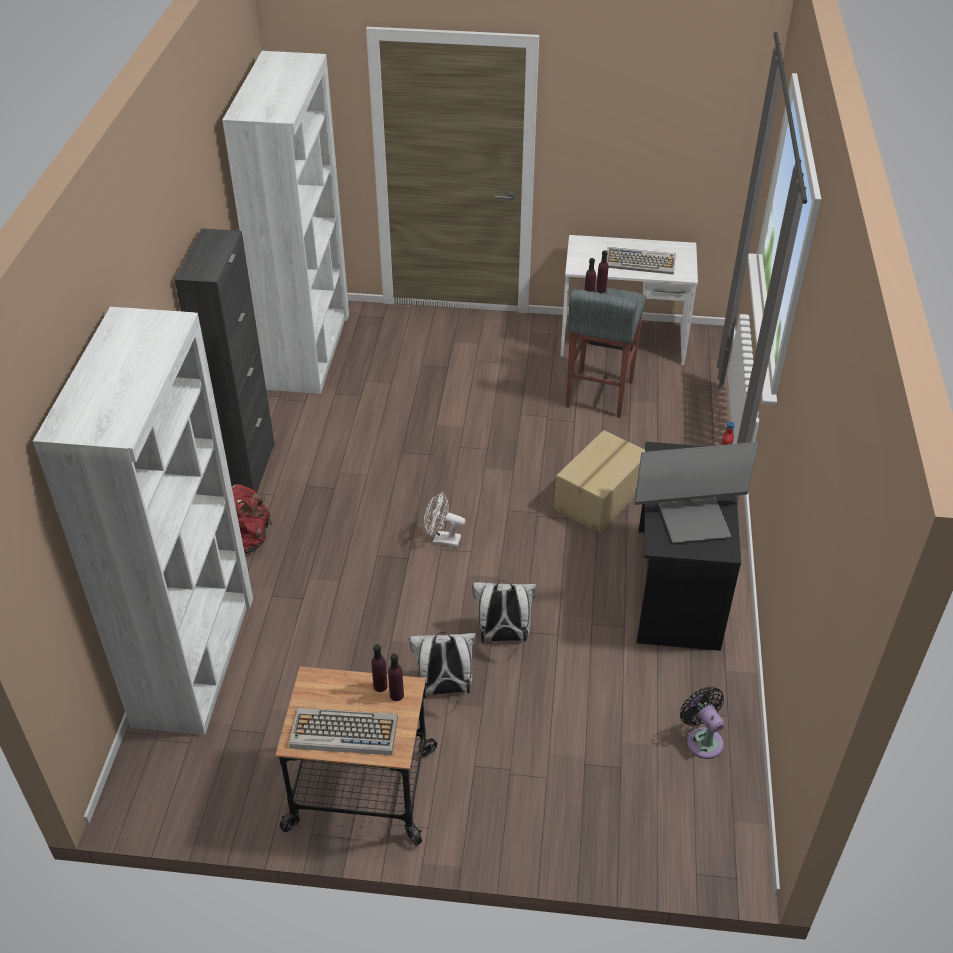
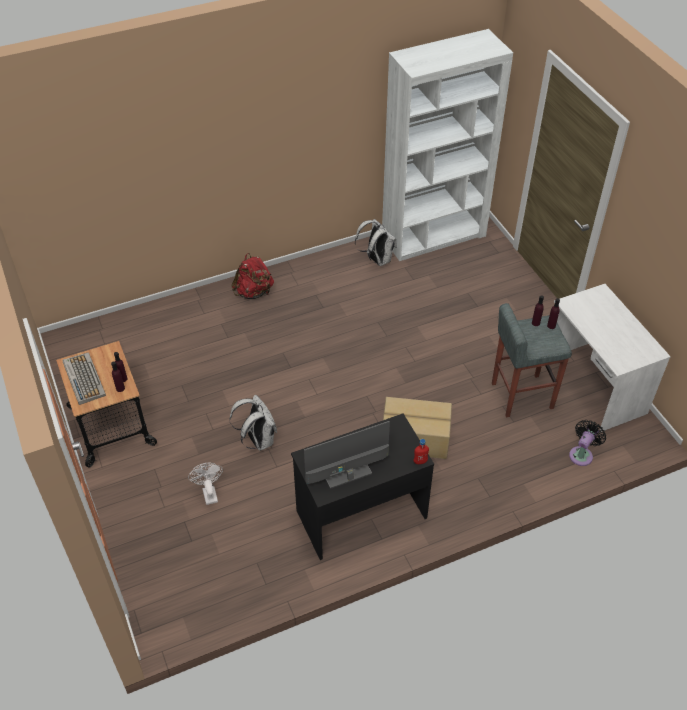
camera: 60 degrees right, 5 degrees up
(195, 659) = (158, 317): white bookcase -> none
(247, 469) = (309, 264): black cabinet -> none
(442, 539) = (317, 376): white fan -> white fan (209, 492)
(444, 688) = (201, 430): white backpack -> white backpack (376, 259)
(640, 262) = (610, 334): keyboard -> none
(693, 518) = (343, 466): monitor -> monitor turned 105 degrees clockwise
(702, 740) = (237, 577): black fan -> black fan (582, 454)

